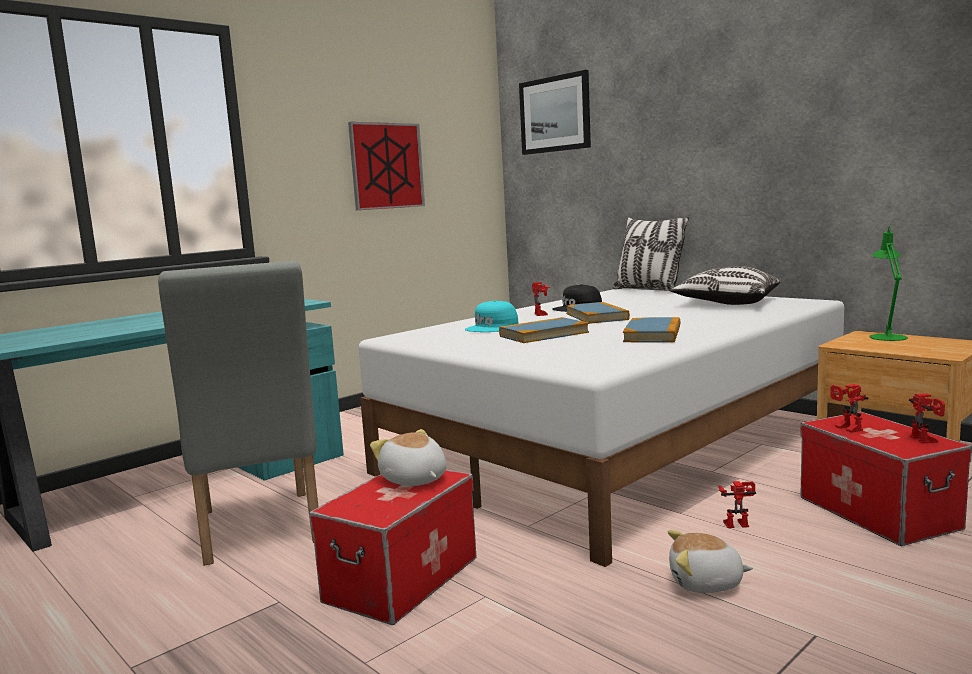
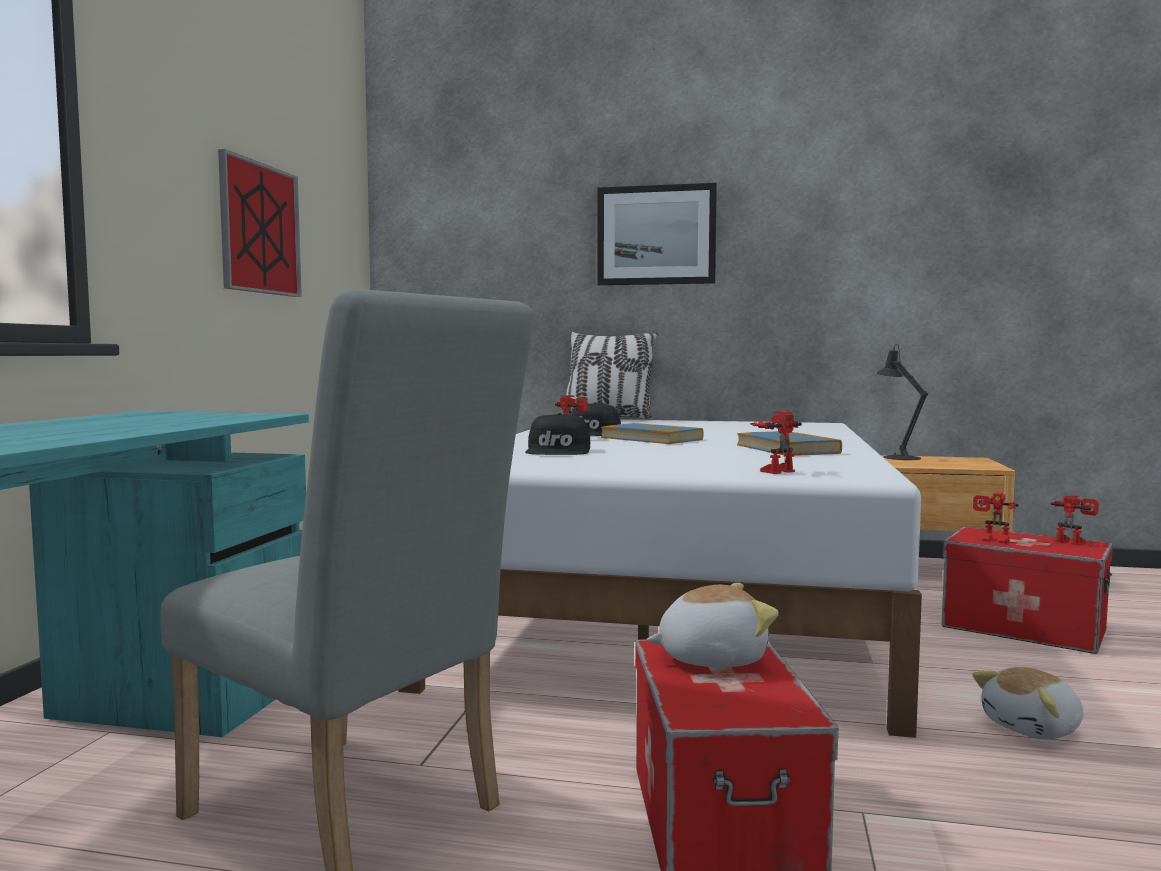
camera: 35 degrees left, 5 degrees down
(413, 480) = (711, 658): plush toy -> plush toy turned 150 degrees clockwise
(493, 327) = (559, 451): turquoise cap -> black cap
(543, 334) = (659, 454): book -> none
(555, 114) = (463, 197): picture -> picture (656, 235)
(726, 303) = (746, 426): pillow -> none
(736, 523) = (939, 661): toy robot -> toy robot (776, 471)
(887, 336) = (898, 457): green table lamp -> black table lamp

